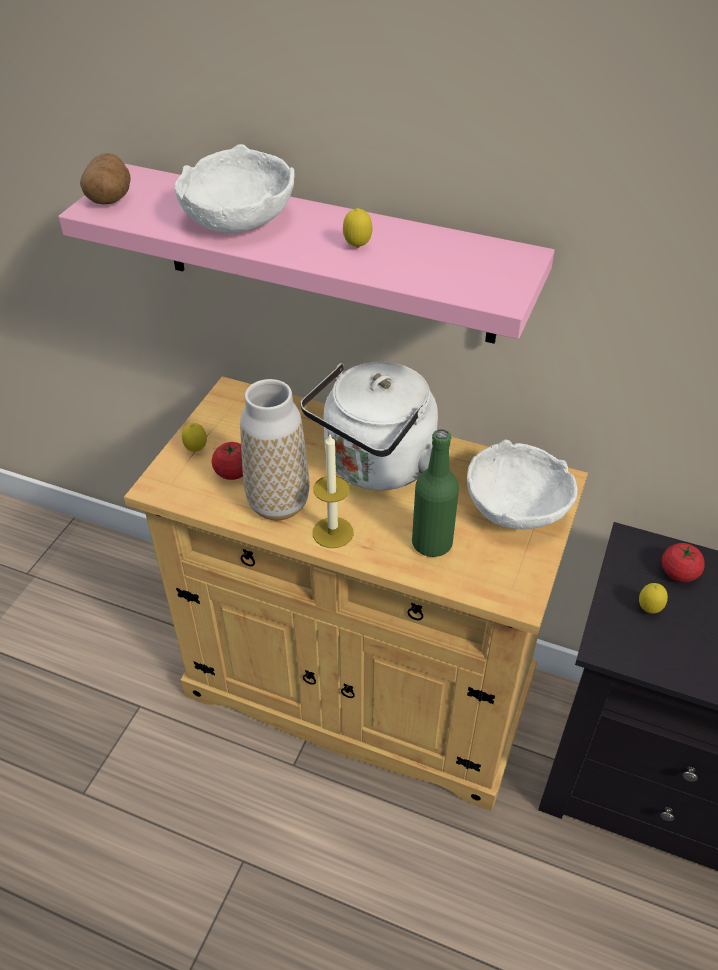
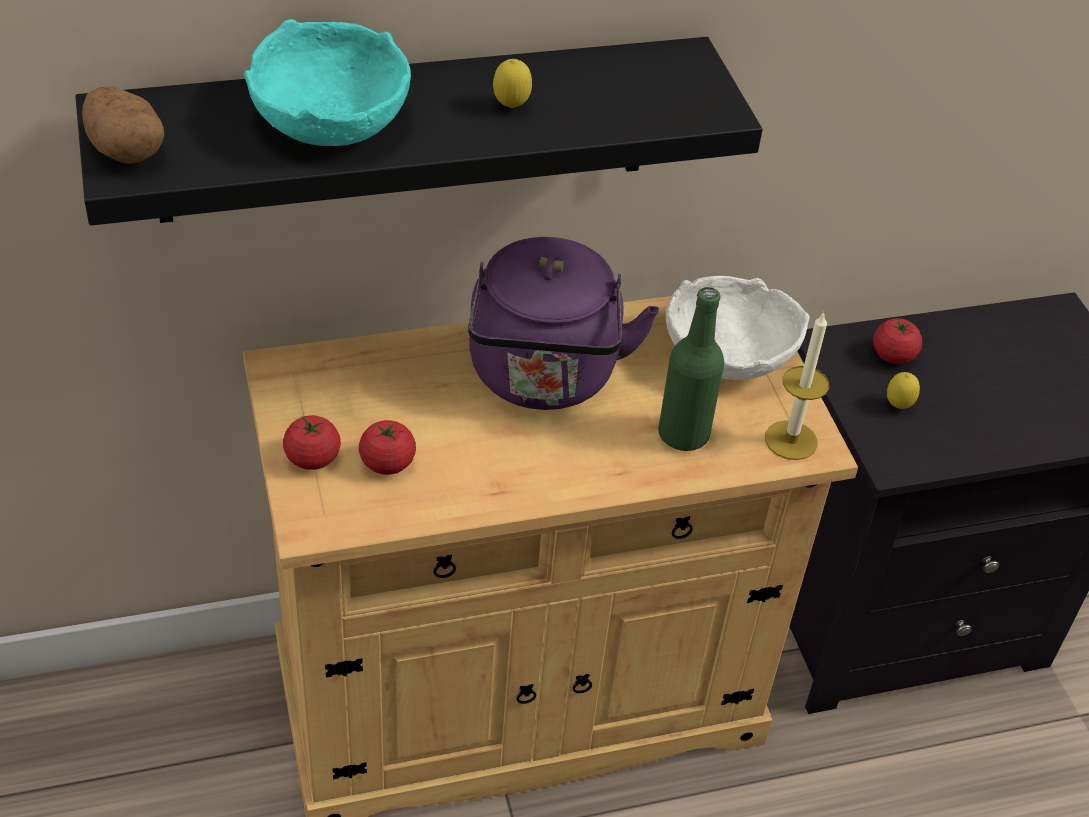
camera: 40 degrees left, 0 degrees up
(196, 450) = (312, 458): lemon -> tomato
(236, 220) = (330, 122): white bowl -> turquoise bowl
(278, 503) = (478, 473): vase -> none
(326, 255) = (406, 130): pink shelf -> black shelf
(333, 532) = (571, 475): candle -> candle (791, 440)
(375, 467) = (544, 379): white kettle -> purple kettle

